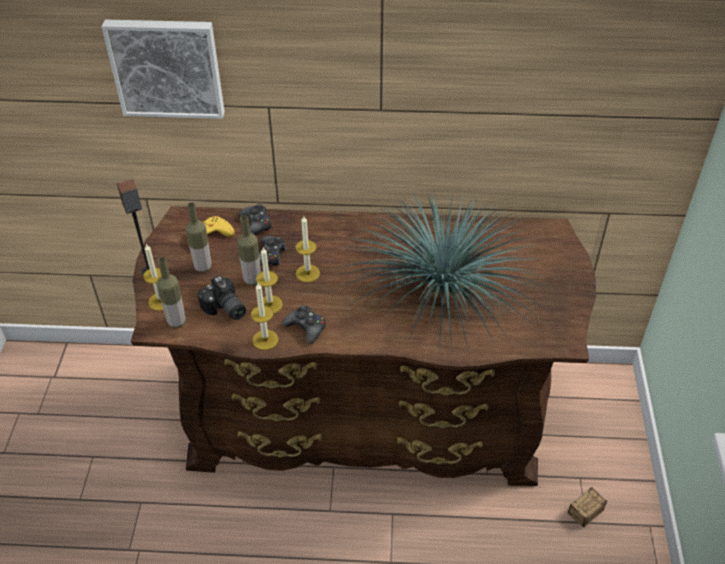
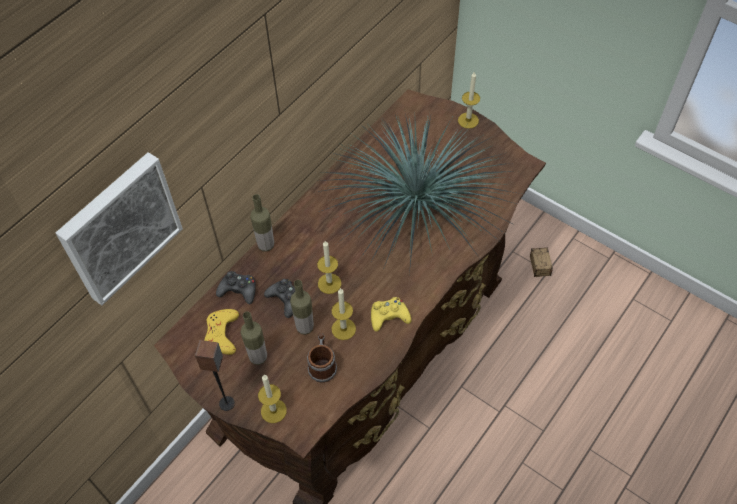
camera: 55 degrees left, 10 degrees up
(176, 322) = (309, 409): bottle -> bottle (266, 245)
(224, 309) = (322, 365): camera -> mug
(265, 339) = (380, 352): candle -> candle (468, 120)
(306, 328) = (389, 316): black game controller -> yellow game controller

